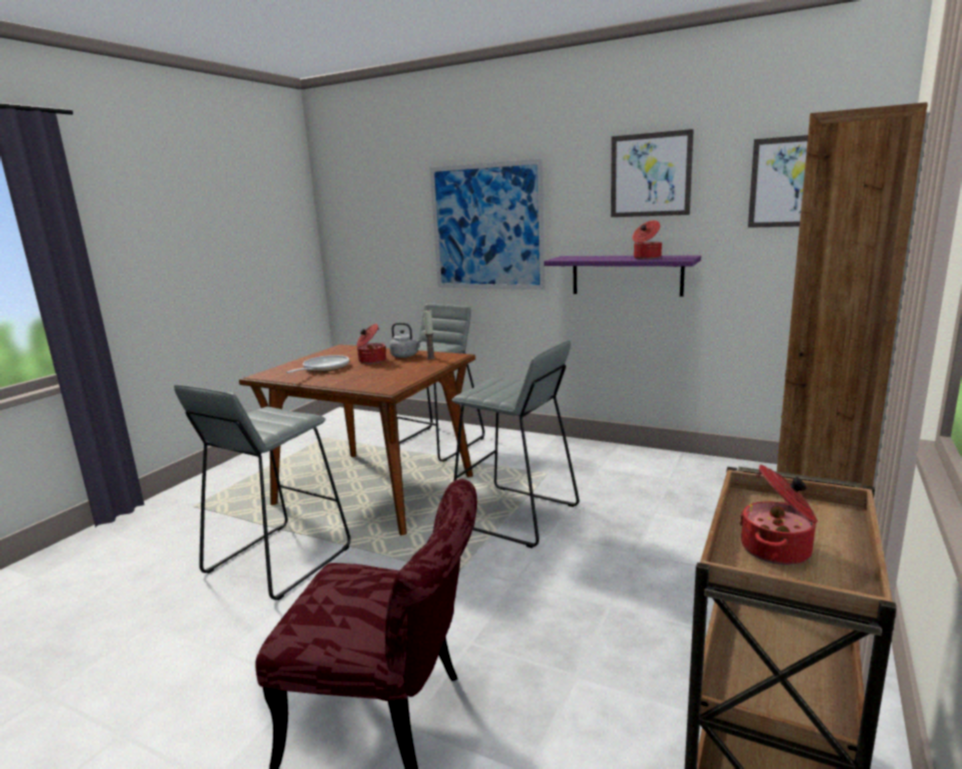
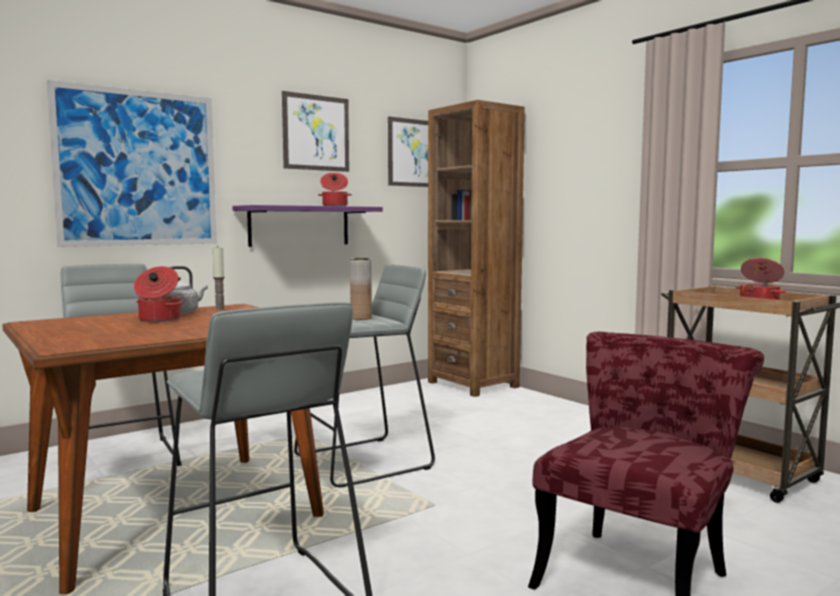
camera: 65 degrees left, 10 degrees down
(323, 369) = (130, 331): frying pan -> none
(506, 390) = (361, 318): none -> brown vase

